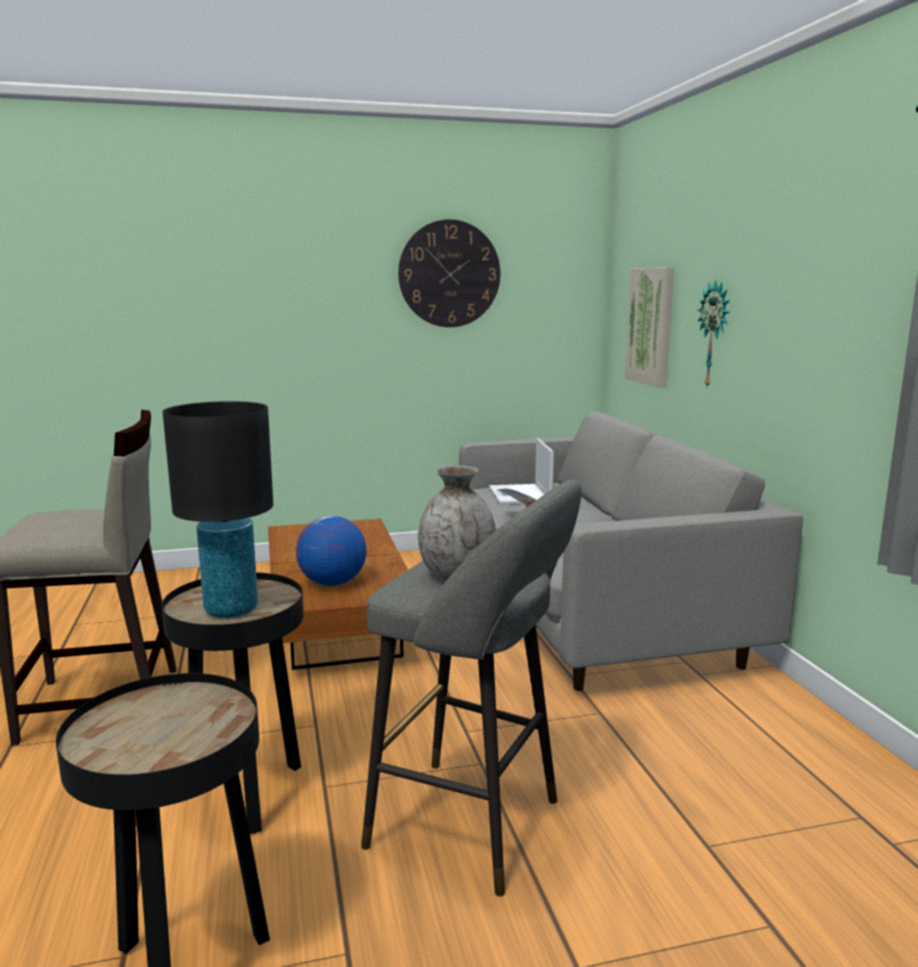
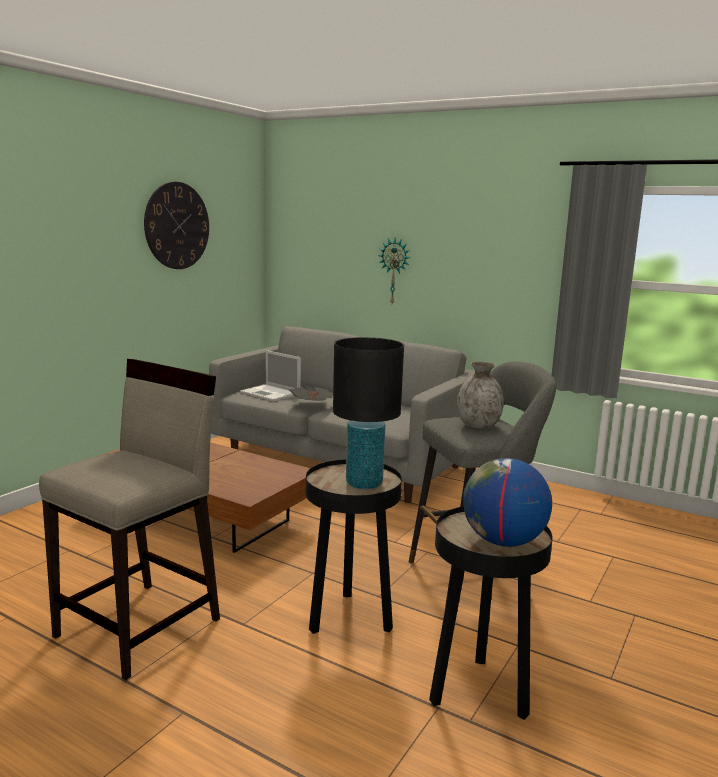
camera: 45 degrees left, 0 degrees up
(332, 583) = (241, 478): globe -> globe (503, 541)
(651, 326) = (324, 264): picture -> none

